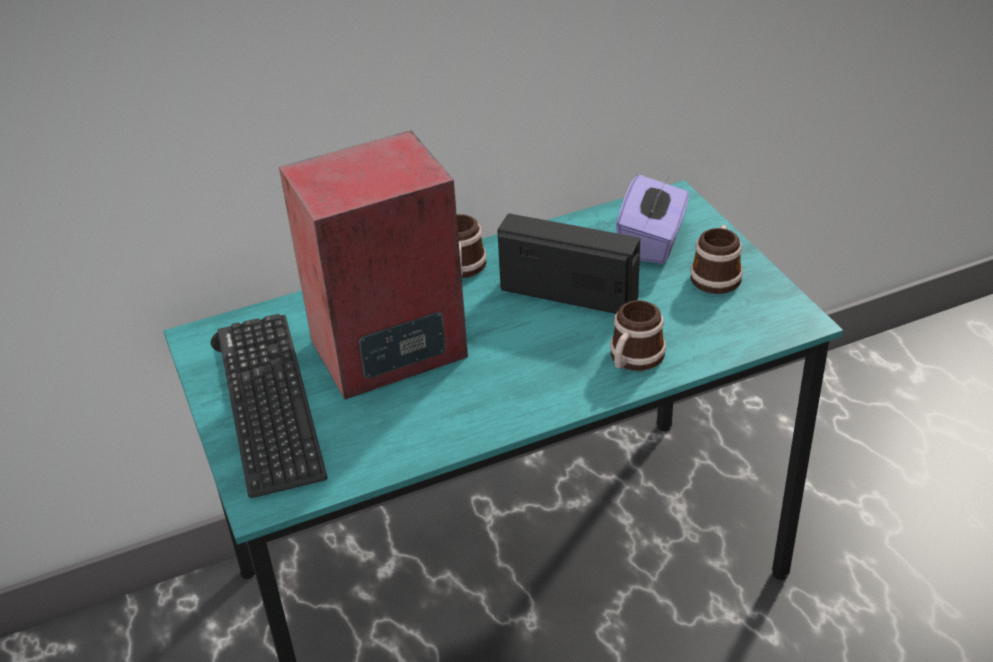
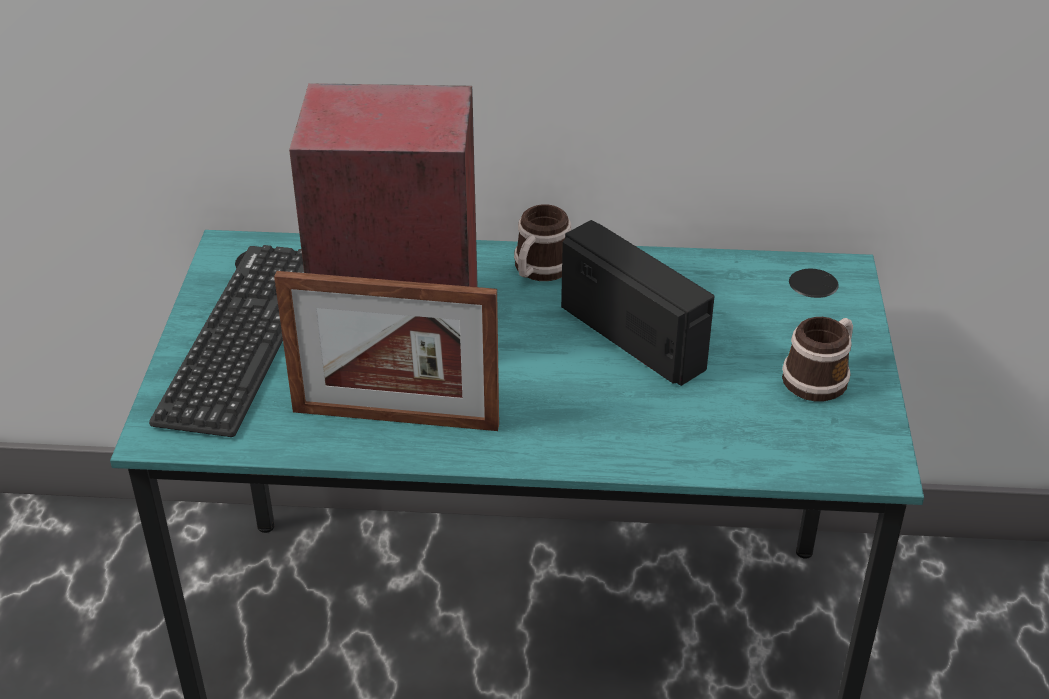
camera: 25 degrees right, 0 degrees up
(442, 416) = (395, 418): none -> picture frame
(633, 360) = (645, 436): mug -> none
(652, 242) = (774, 312): purple tissue box -> none

